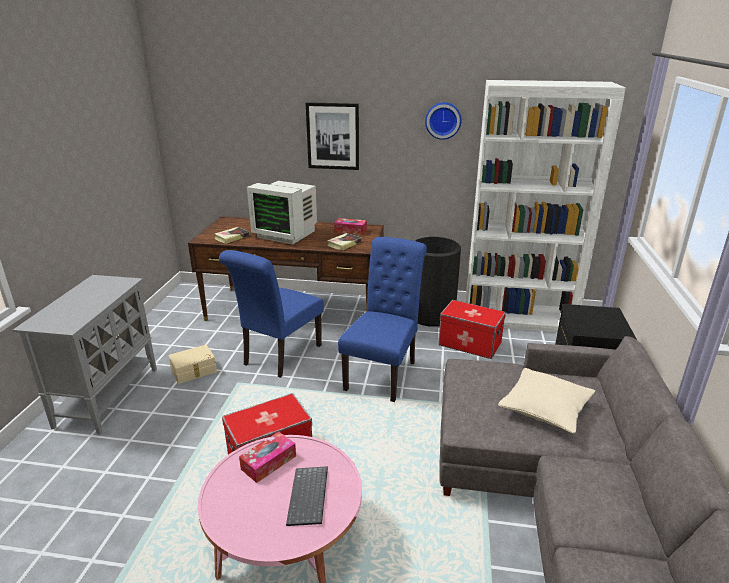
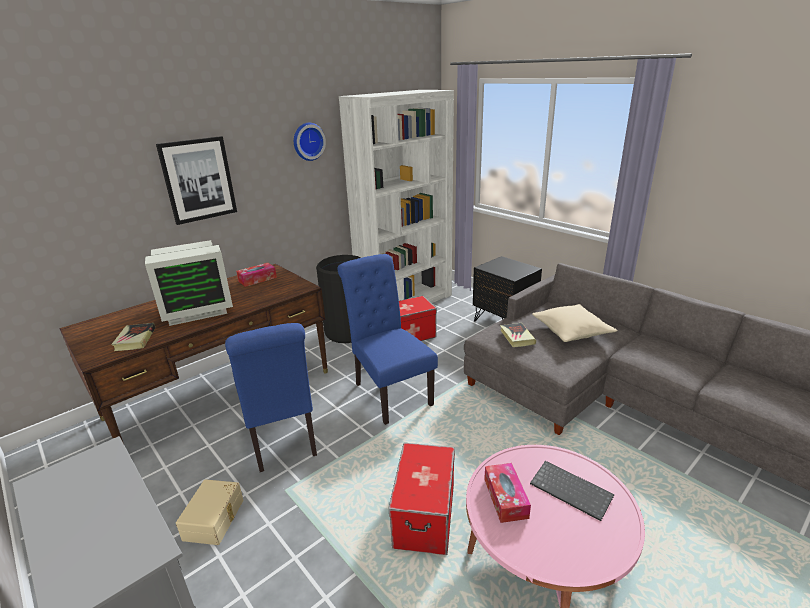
camera: 50 degrees left, 0 degrees up
(344, 244) = (278, 291): book -> book (517, 337)

